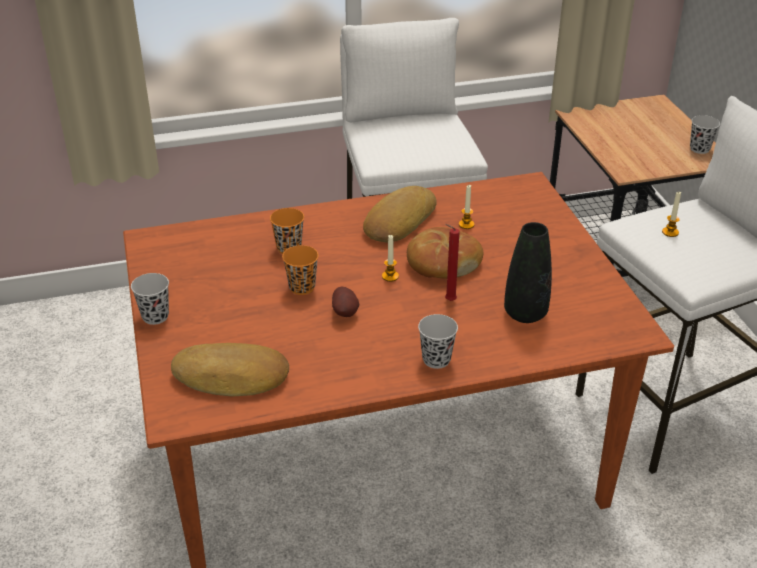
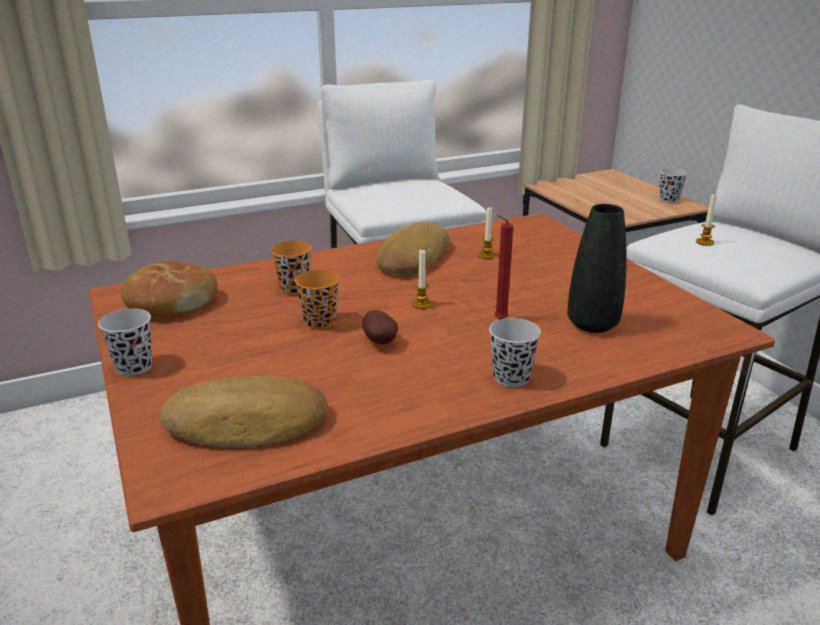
camera: 10 degrees left, 10 degrees down
(442, 263) = (476, 288): bread -> bread (170, 302)

